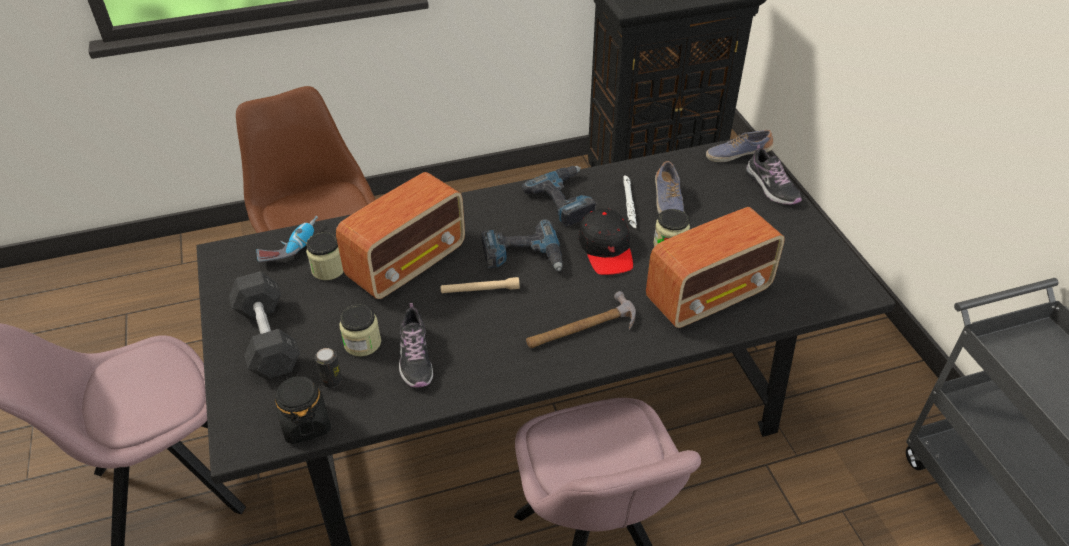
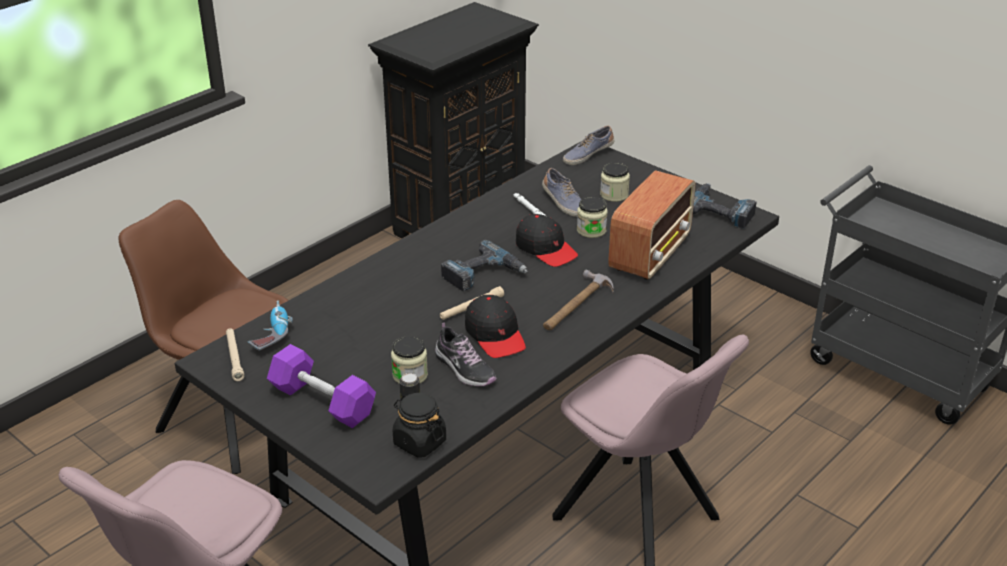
camera: 30 degrees left, 10 degrees down
(242, 260) = (234, 358): none -> beige flashlight
(267, 338) = (322, 401): grey dumbbell -> purple dumbbell
(328, 269) = (324, 337): jar -> jar (614, 195)
(408, 263) = (391, 310): radio -> none
(475, 330) = (495, 335): none -> black cap
(566, 199) = (481, 225): power drill -> power drill (720, 211)
(771, 187) = (632, 170): shoe -> none

